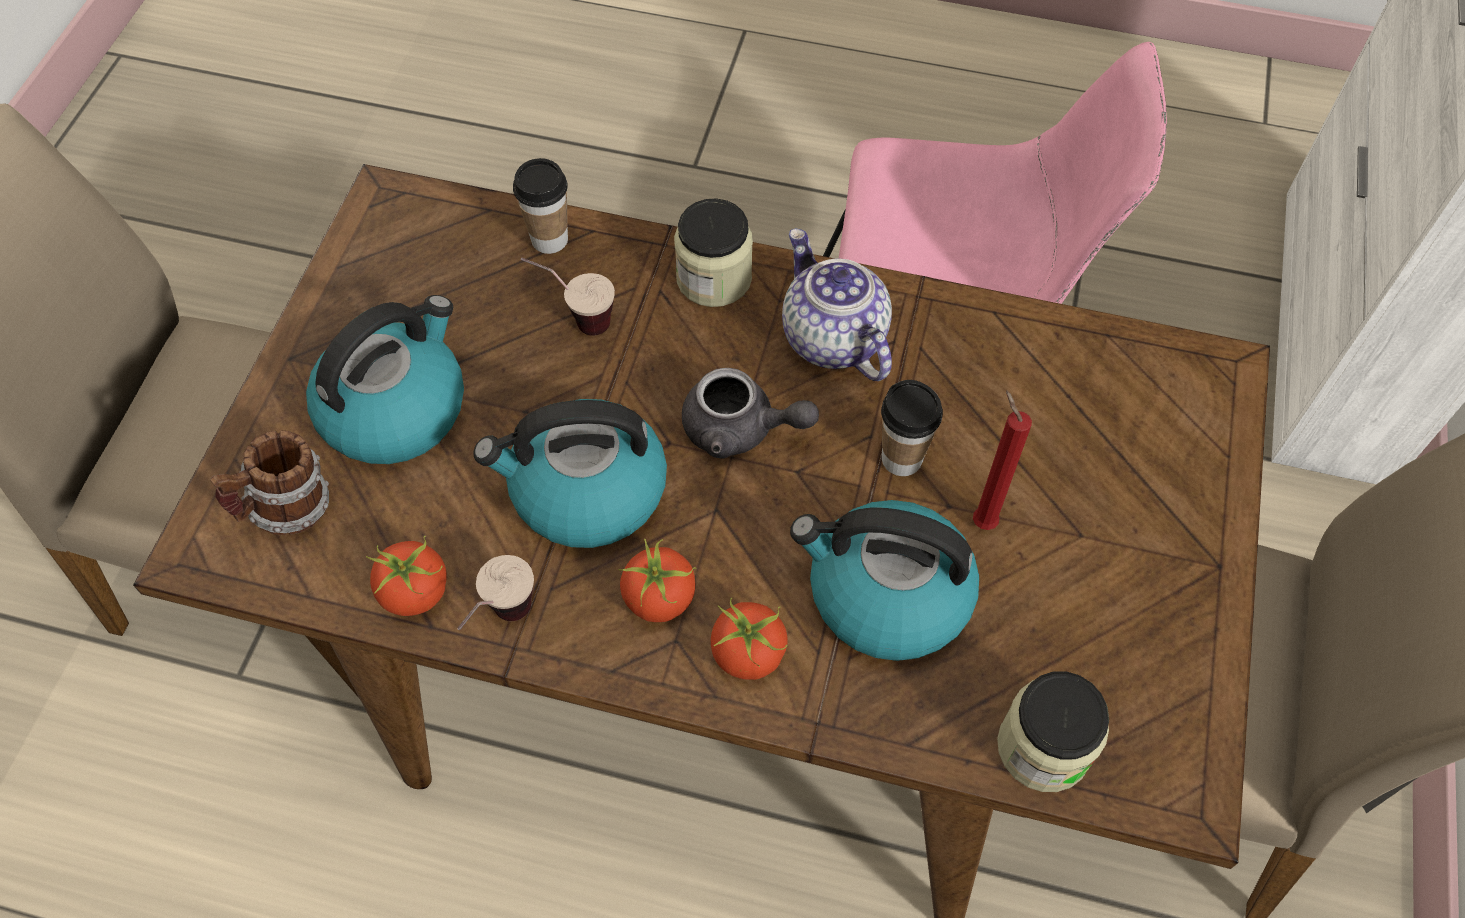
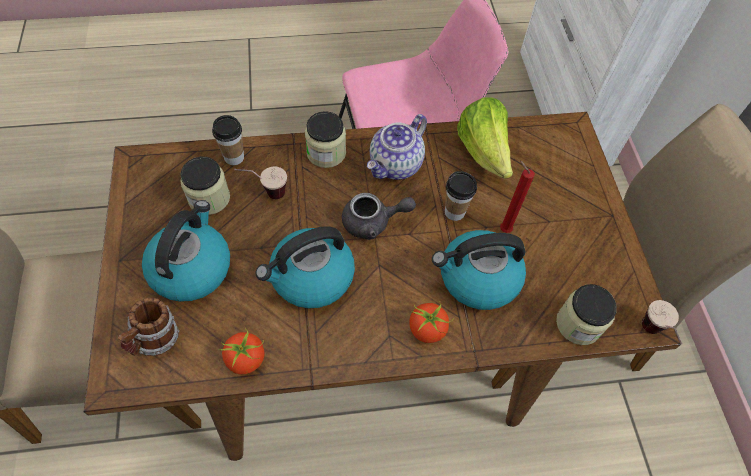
camera: 25 degrees left, 0 degrees up
(476, 299) = (209, 198): none -> jar
(501, 624) = (298, 359): cup -> cup (653, 336)
(660, 599) = (372, 318): tomato -> none
(831, 338) = (396, 165): teapot -> teapot turned 90 degrees counterclockwise
(1013, 364) = (484, 152): none -> lettuce

